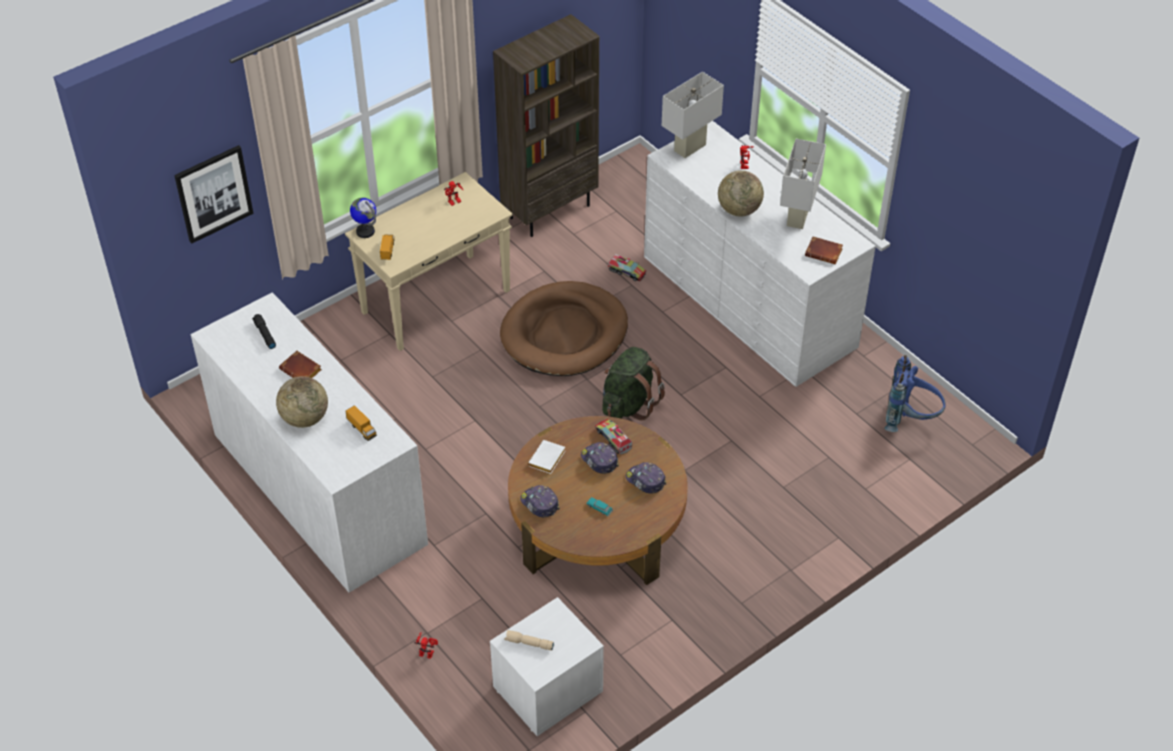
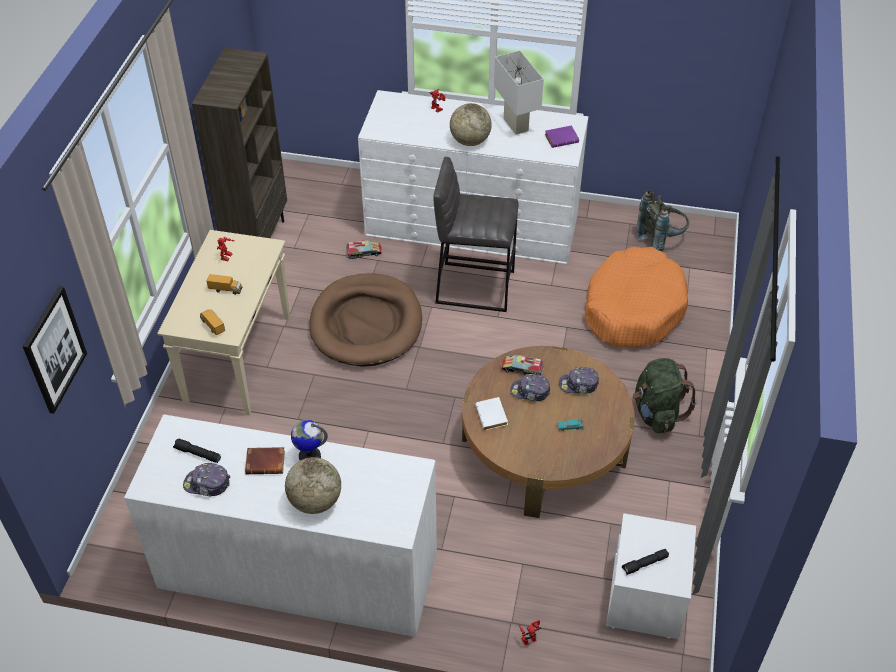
camera: 40 degrees left, 0 degrees up
(362, 429) = (375, 477): toy truck -> toy truck (225, 290)
(365, 231) = (175, 321): globe -> globe (309, 456)
(529, 643) = (644, 564): beige flashlight -> black flashlight
(539, 504) = (524, 453): cap -> cap (207, 484)
(629, 403) = (469, 345): green backpack -> green backpack (656, 413)
(689, 356) = (474, 286): none -> grey stool
(690, 148) = (384, 116): white table lamp -> none
(810, 461) = (633, 308): none -> orange dog bed
(824, 253) = (562, 138): brown book -> purple book
(911, 419) = (661, 241): blue backpack -> grey backpack

